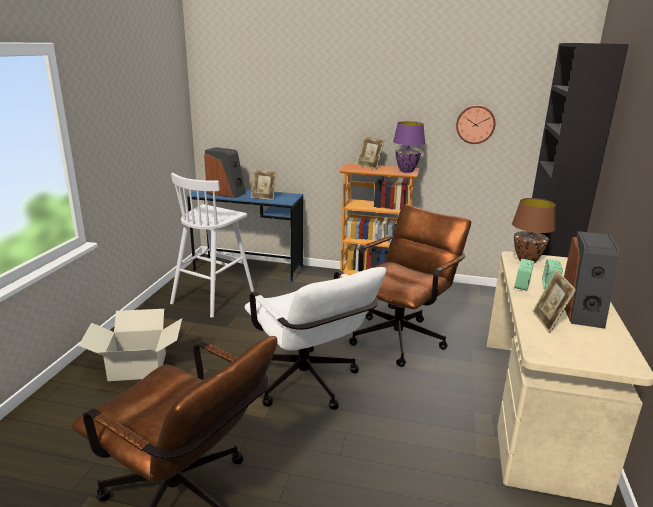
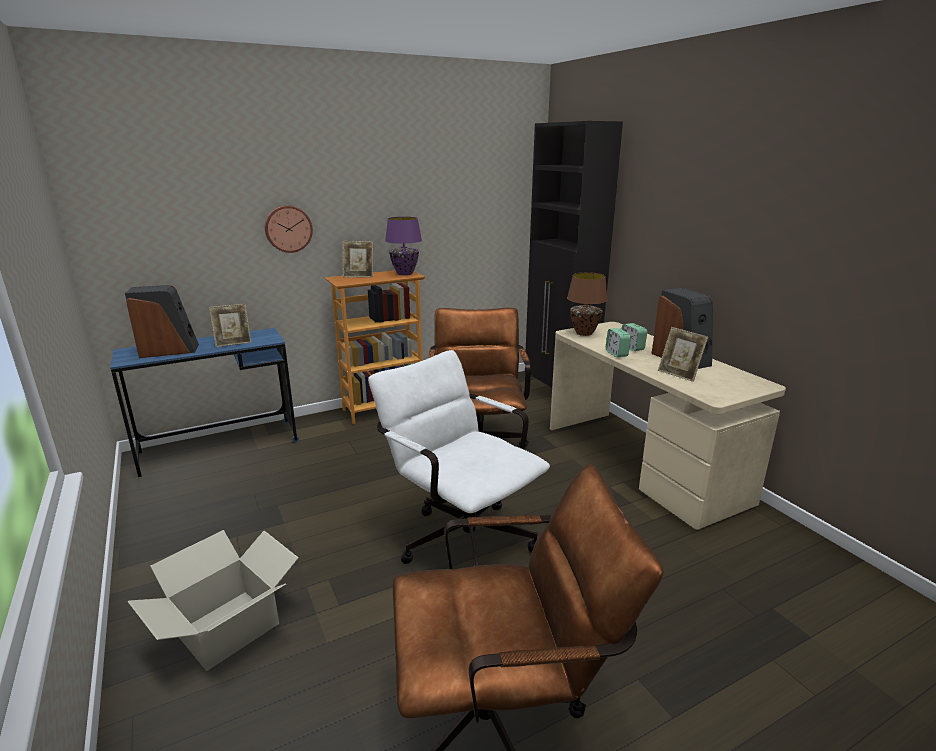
camera: 40 degrees left, 0 degrees up
(214, 296) = (217, 496): white stool -> none
(309, 386) = (460, 537): white office chair -> white office chair turned 150 degrees counterclockwise
(475, 124) = (456, 212): wall clock -> wall clock (288, 228)

